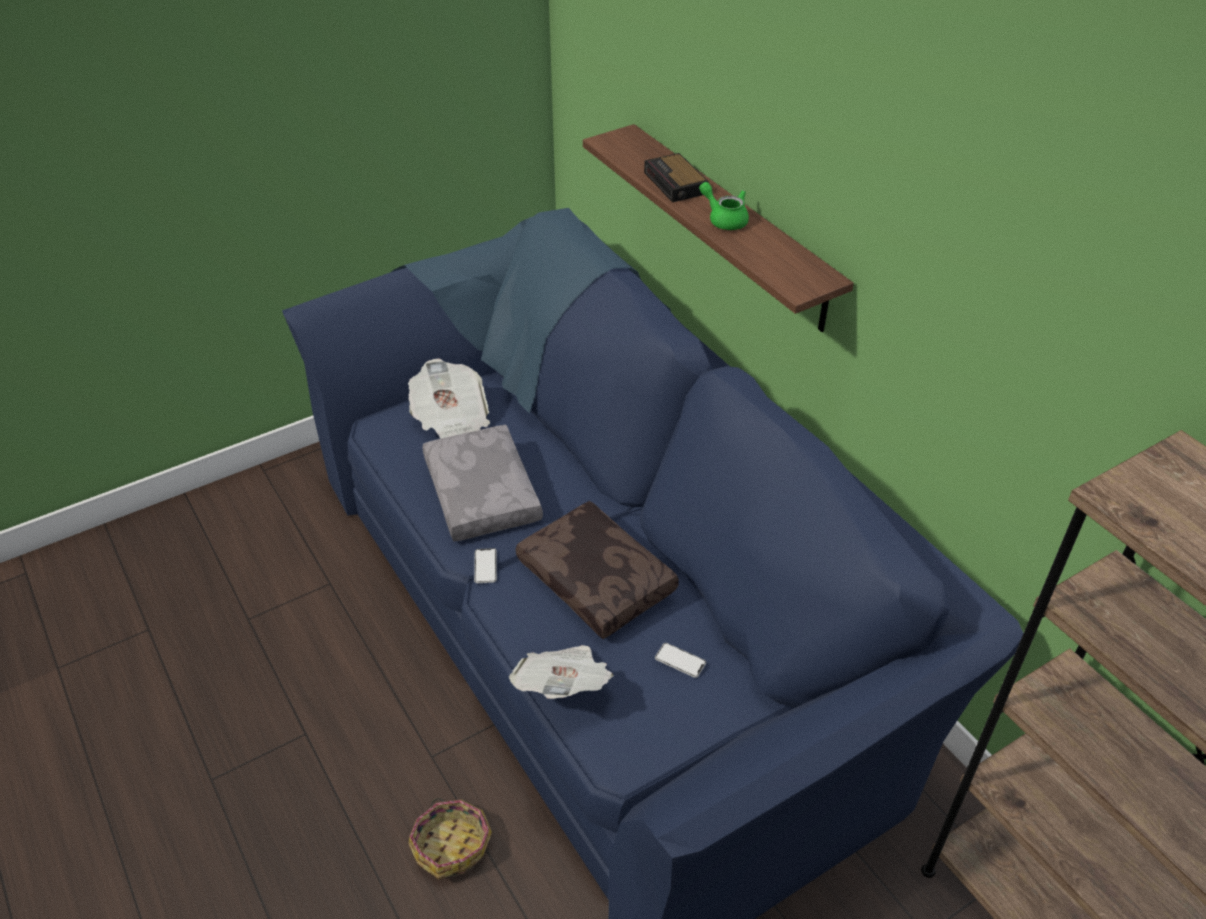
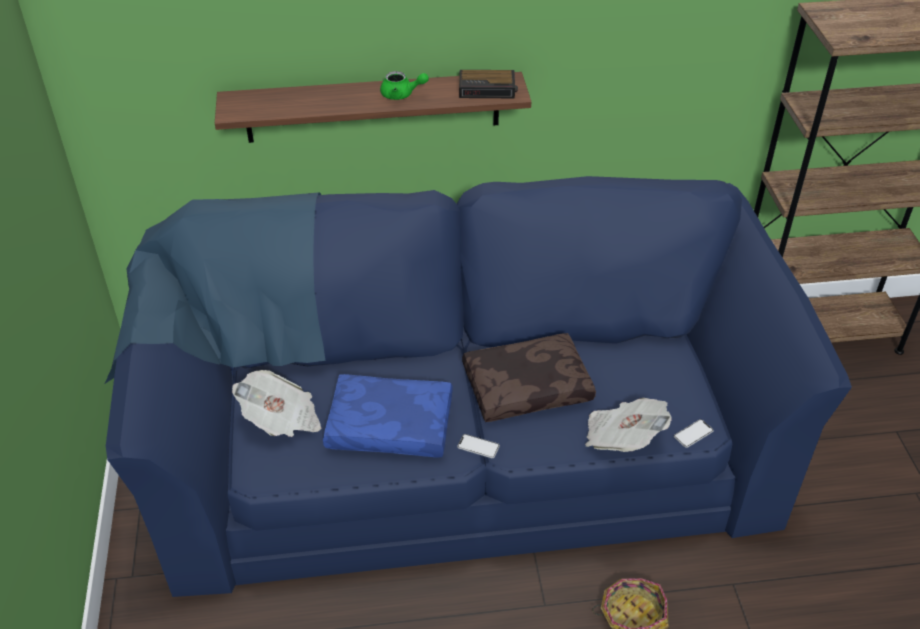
camera: 65 degrees left, 0 degrees up
(479, 493) = (388, 427): grey pillow -> blue pillow
(676, 184) = (332, 100): alarm clock -> alarm clock (488, 89)
(680, 661) = (627, 369): phone -> phone (693, 434)
(724, 219) = (401, 94): green teapot -> green teapot turned 150 degrees counterclockwise

